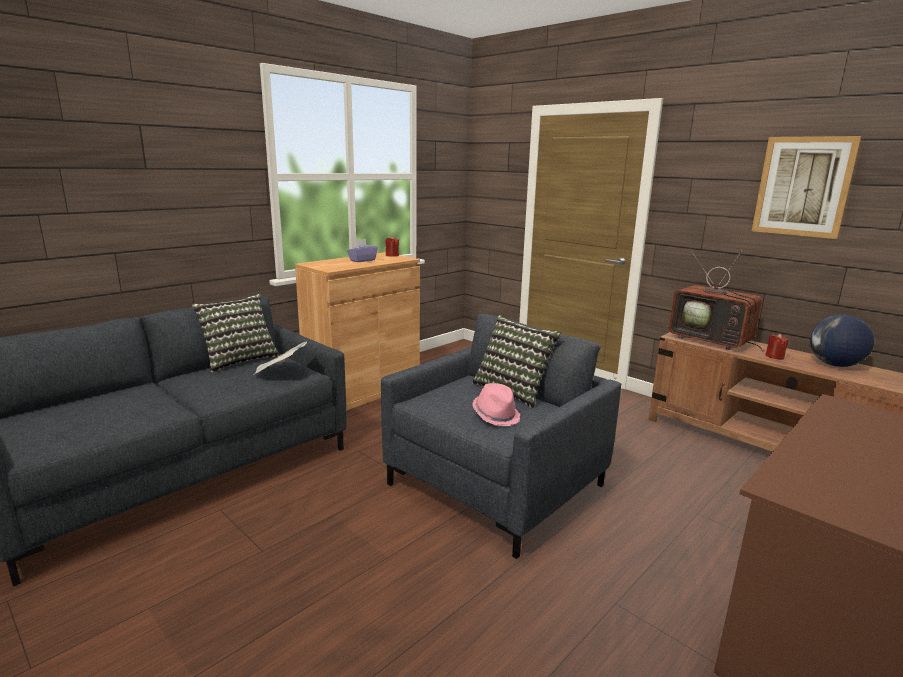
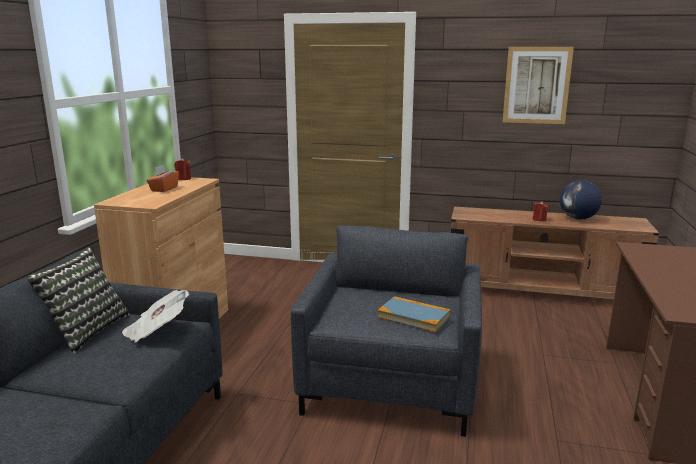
camera: 30 degrees left, 0 degrees up
(362, 260) = (164, 189): purple tissue box -> orange tissue box
(496, 415) = (414, 317): pink hat -> book
(513, 390) = (397, 291): pillow -> none
(713, 341) = (489, 215): television -> none

